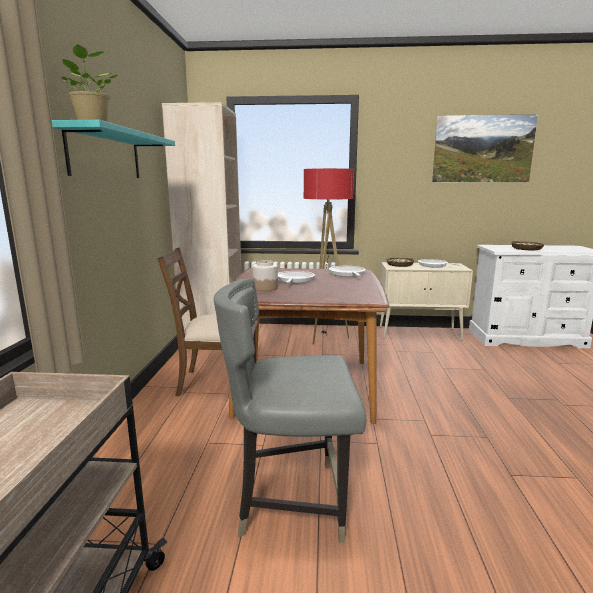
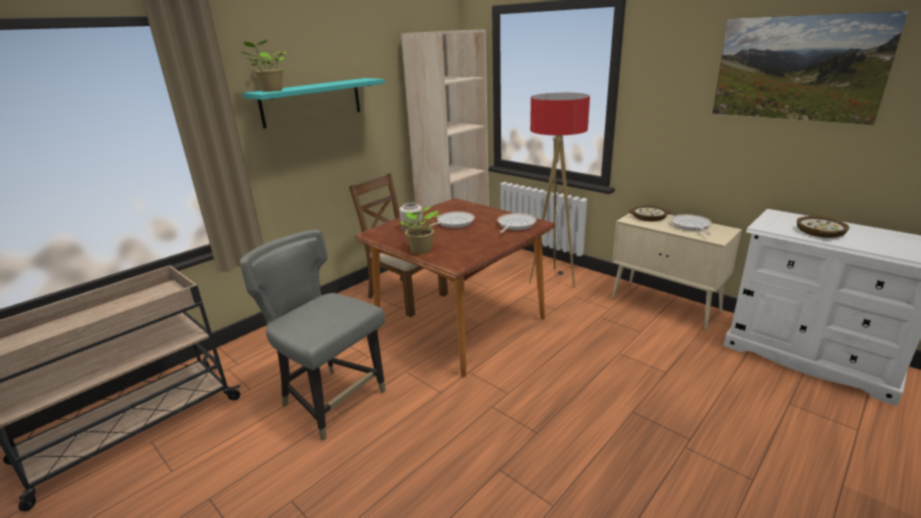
camera: 40 degrees right, 10 degrees up
(318, 298) = (421, 251): none -> potted plant

